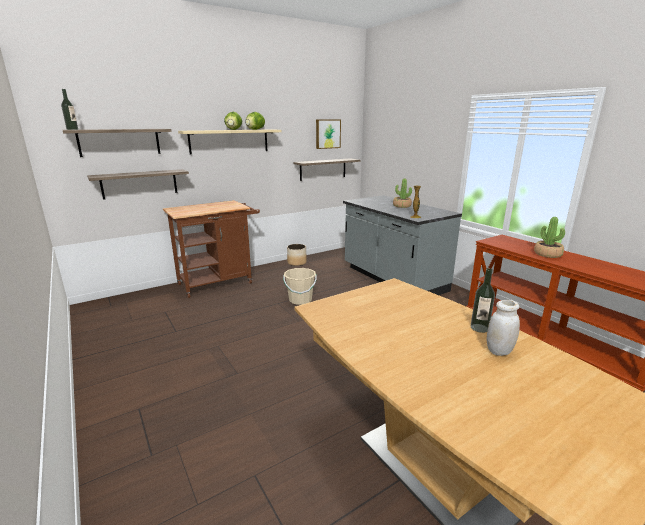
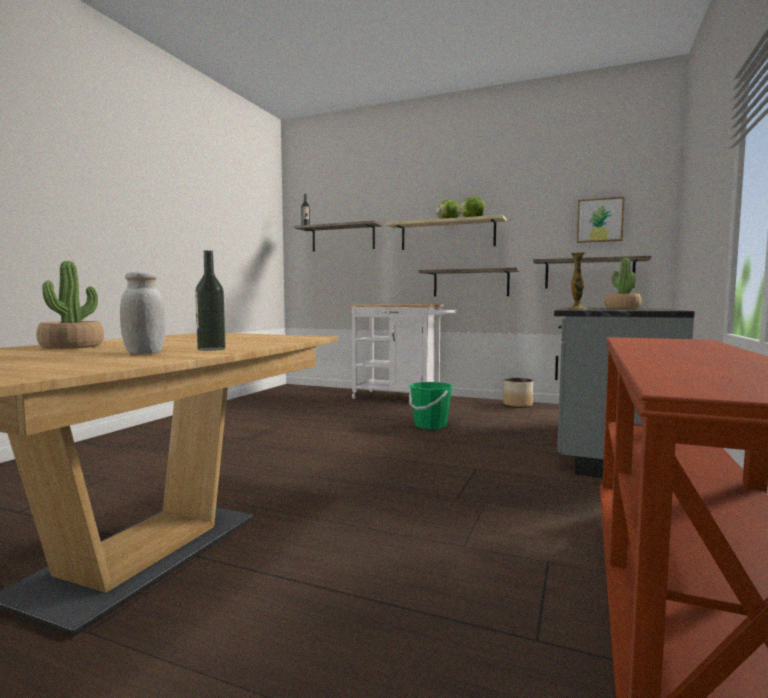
camera: 55 degrees right, 15 degrees down
(139, 184) = (353, 278): shelf -> shelf (470, 283)
(219, 282) = (401, 398): brown cart -> white cart
(300, 300) = (430, 425): beige bucket -> green bucket
(547, 254) = (671, 349): potted plant -> potted plant (72, 346)

